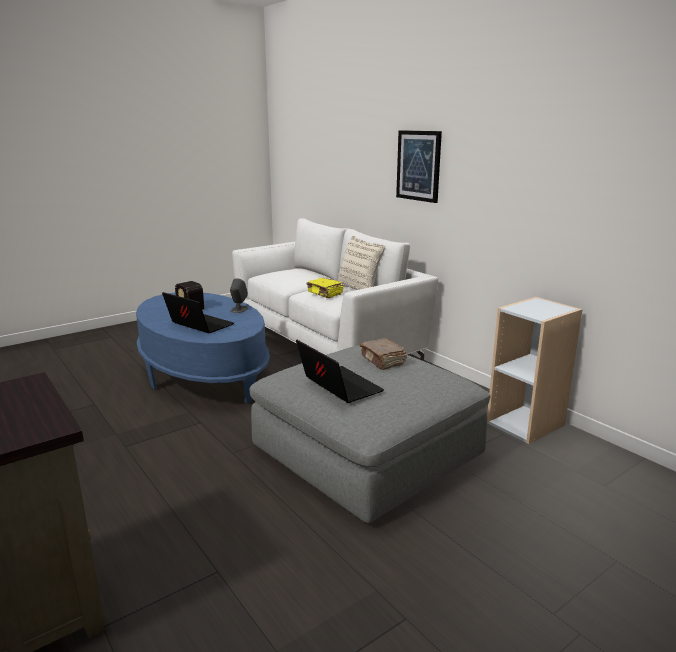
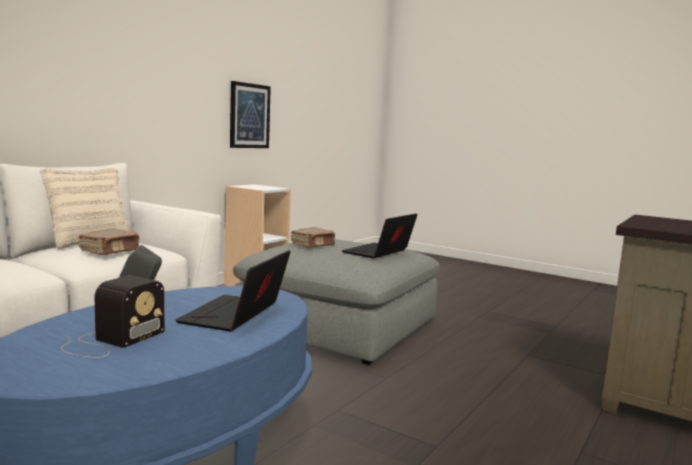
camera: 110 degrees left, 10 degrees down
(325, 293) = (110, 251): yellow book -> brown book
(418, 165) = (78, 67): picture -> picture (249, 116)

